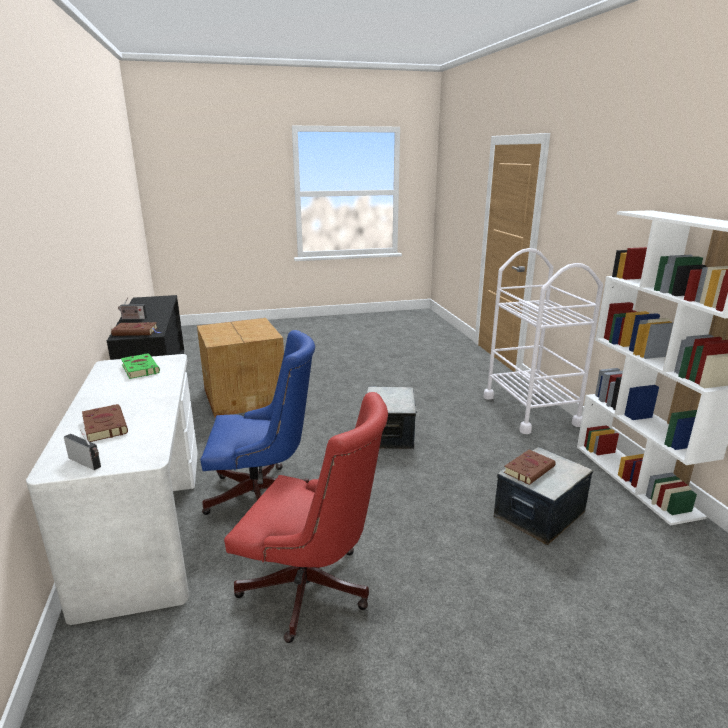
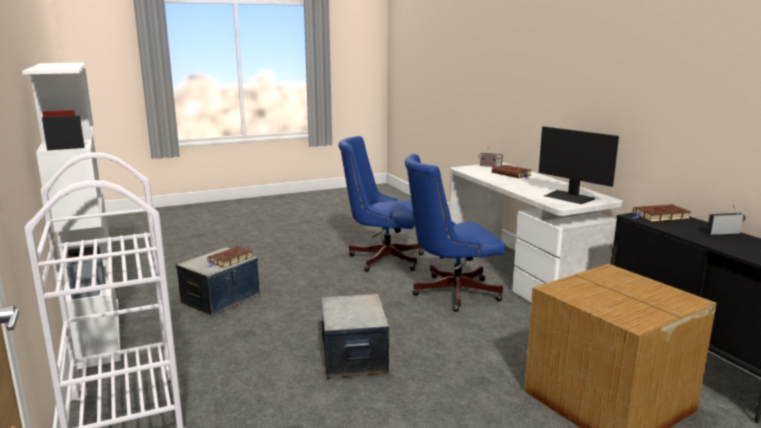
camera: 170 degrees right, 5 degrees down
(140, 368) = (569, 197): green book -> monitor
(313, 591) = (381, 259): red office chair -> blue office chair

